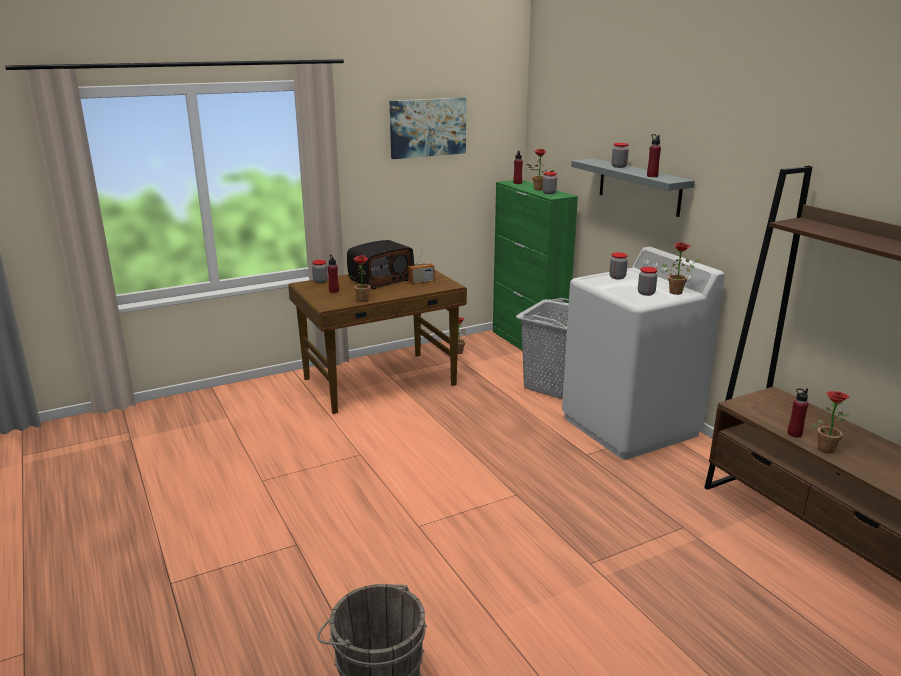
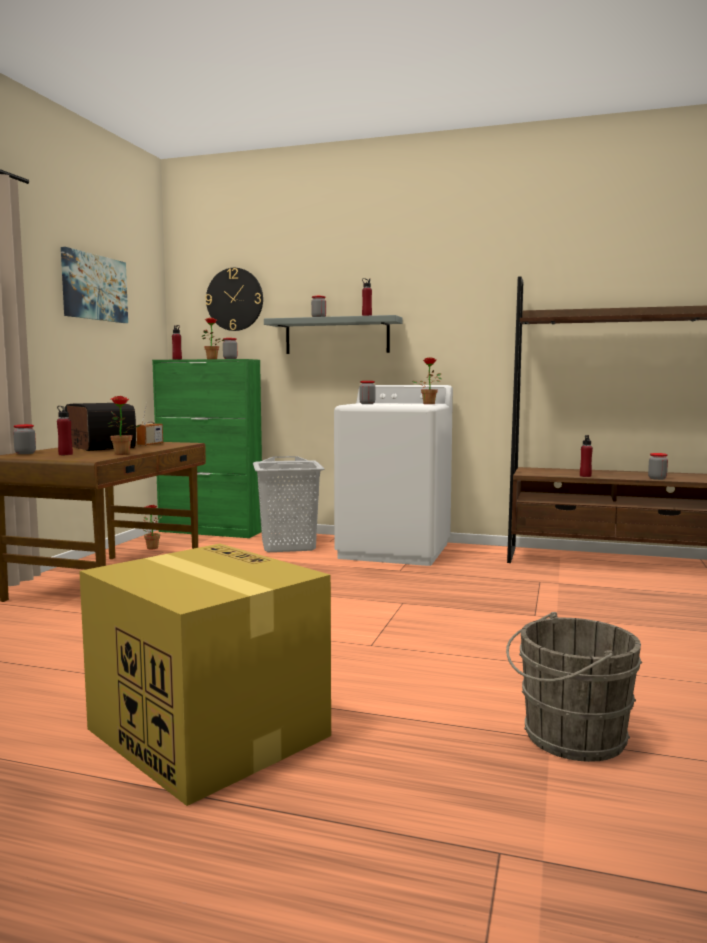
camera: 45 degrees left, 15 degrees down
(232, 543) = (205, 731): none -> cardboard box
(381, 280) = (99, 447): radio -> radio turned 45 degrees counterclockwise
(569, 129) = (234, 299): none -> wall clock
(646, 293) = (413, 404): jar -> jar (657, 478)
(824, 447) = (612, 476): potted plant -> none

